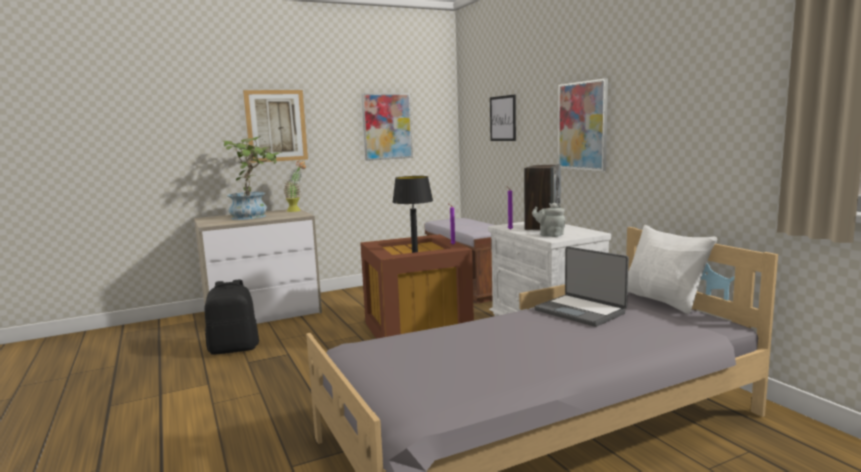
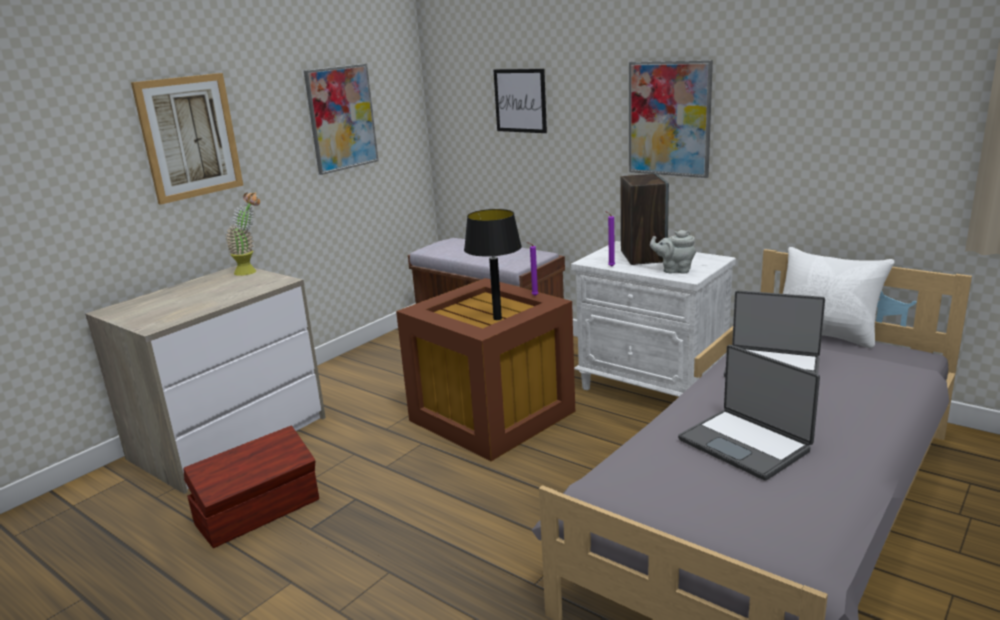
camera: 25 degrees left, 10 degrees up
(234, 349) = (260, 512): black backpack -> brown storage box
(254, 216) = (198, 294): potted plant -> none
(486, 345) = (745, 444): none -> laptop

